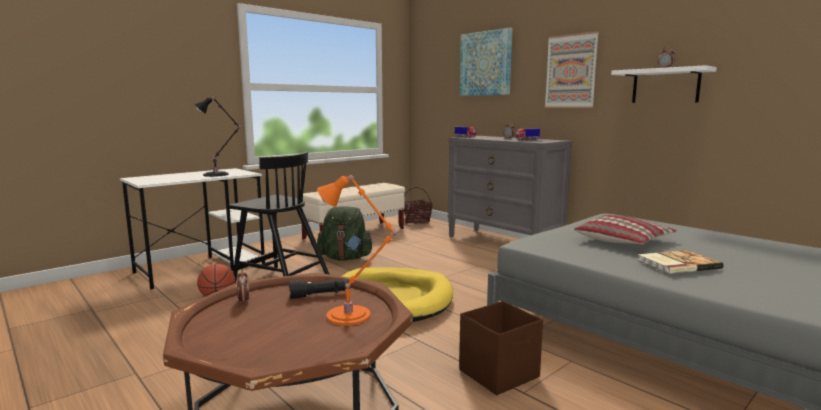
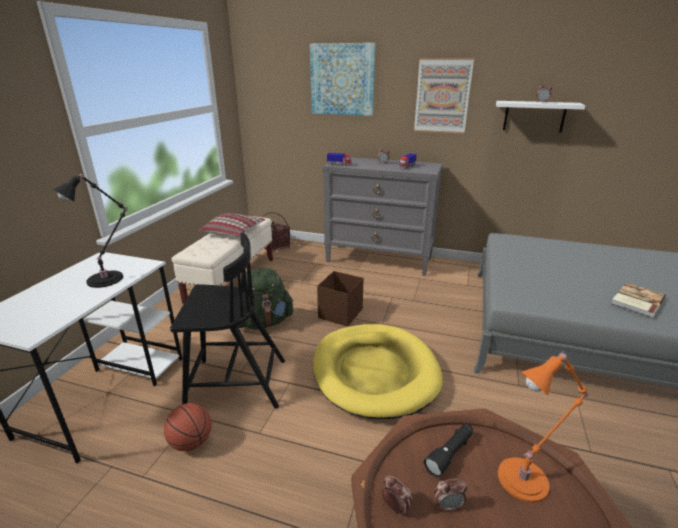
camera: 30 degrees left, 15 degrees up
(275, 309) = (448, 506): none -> alarm clock
(500, 373) = (554, 436): brown storage box -> brown storage box (341, 313)
(624, 241) = (564, 276): pillow -> pillow (234, 231)

